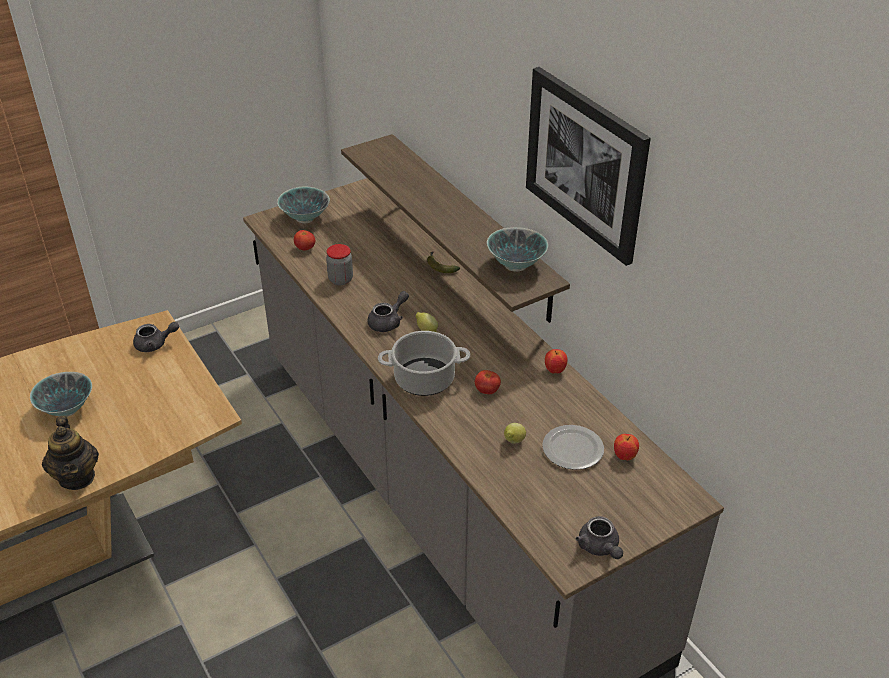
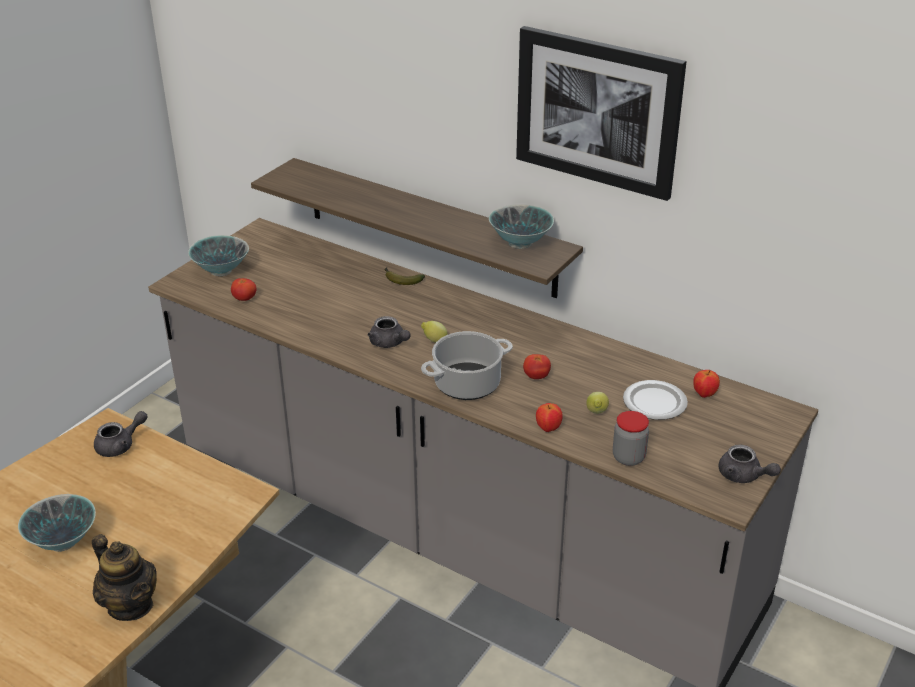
camera: 25 degrees left, 5 degrees down
(340, 279) = (307, 318): jar -> jar (628, 457)
(388, 322) = (389, 343): grey teapot -> grey teapot turned 120 degrees clockwise
(555, 370) = (585, 341): apple -> apple (548, 428)

